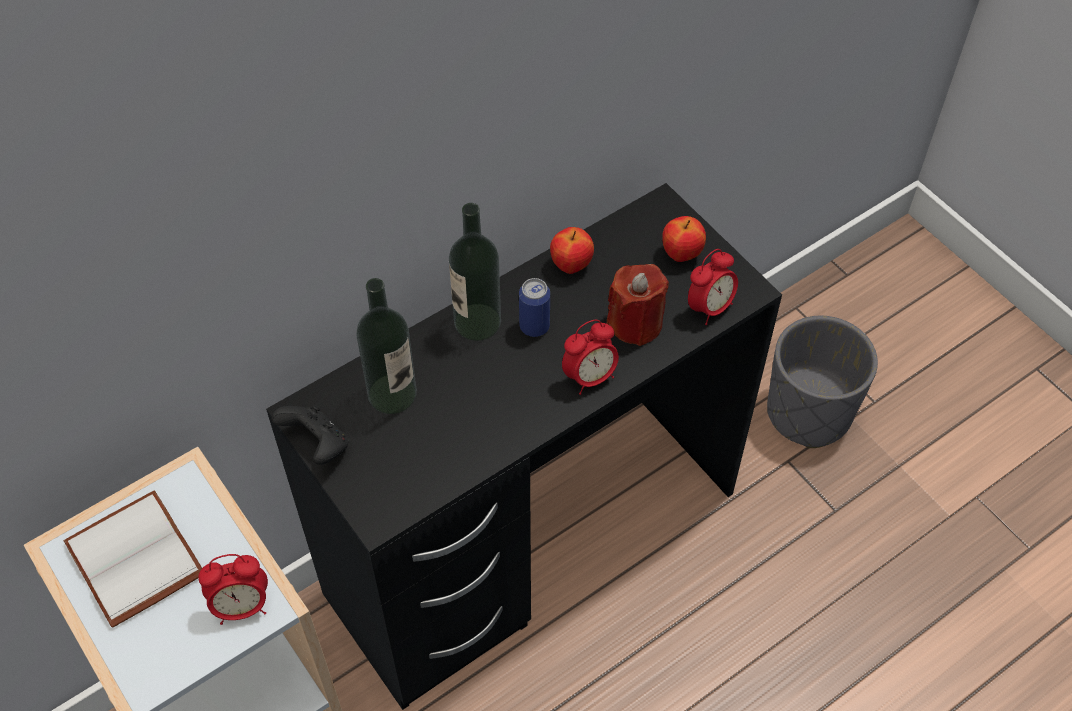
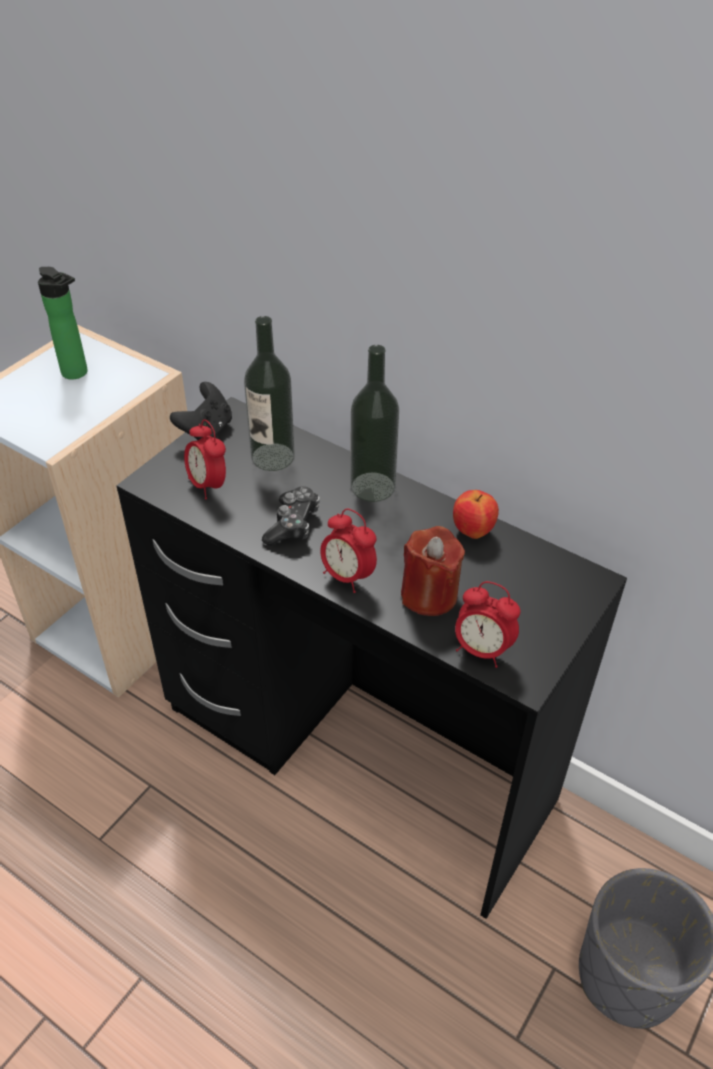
camera: 70 degrees right, 10 degrees down
(139, 559) = (77, 373): white book -> bottle
(242, 606) = (48, 431): alarm clock -> alarm clock (208, 485)
(502, 402) = (293, 524): none -> game controller
(534, 326) = (387, 524): can -> none
(681, 254) = (538, 611): apple -> none

